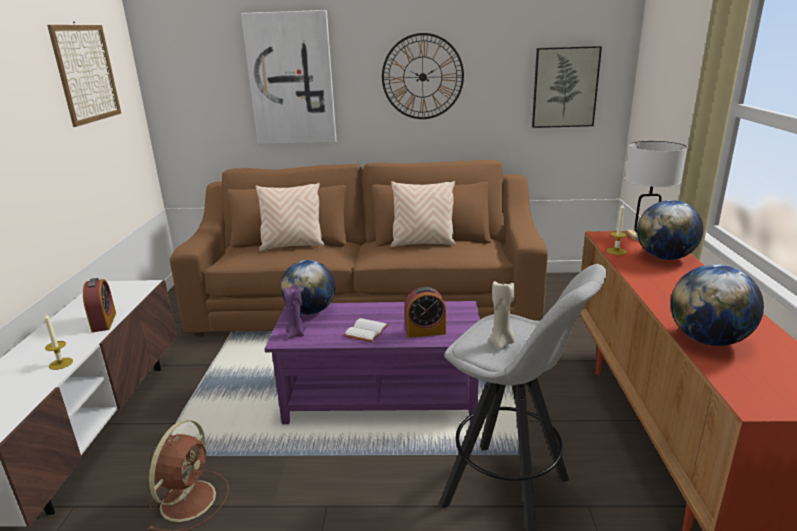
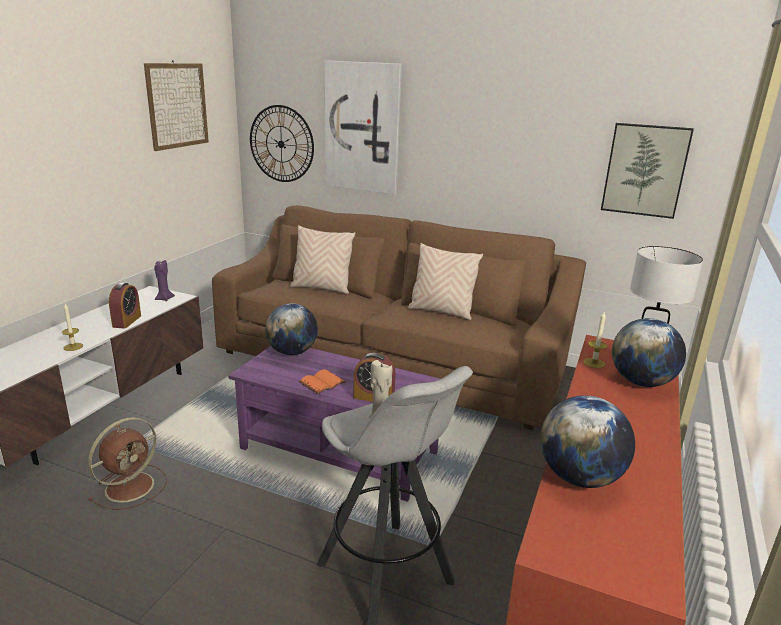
camera: 20 degrees right, 0 degrees up
(296, 334) = (263, 369): purple candle -> purple candle (164, 299)
(365, 331) = (322, 382): white book -> orange book
(422, 77) = (488, 140): wall clock -> wall clock (281, 144)

